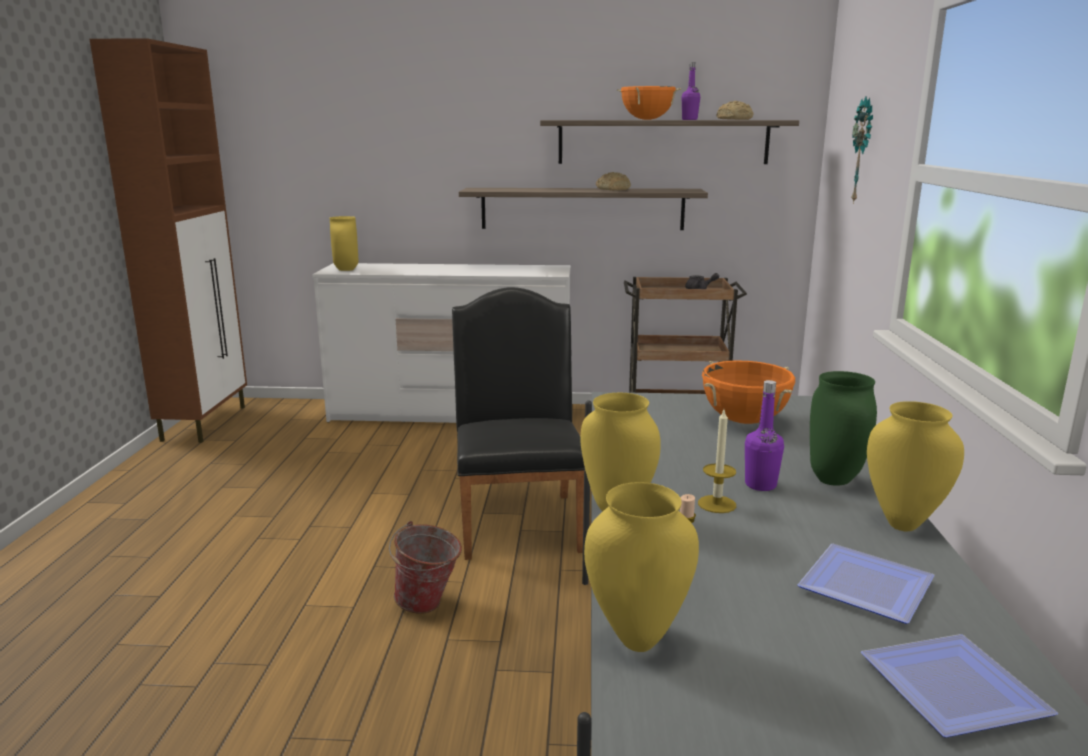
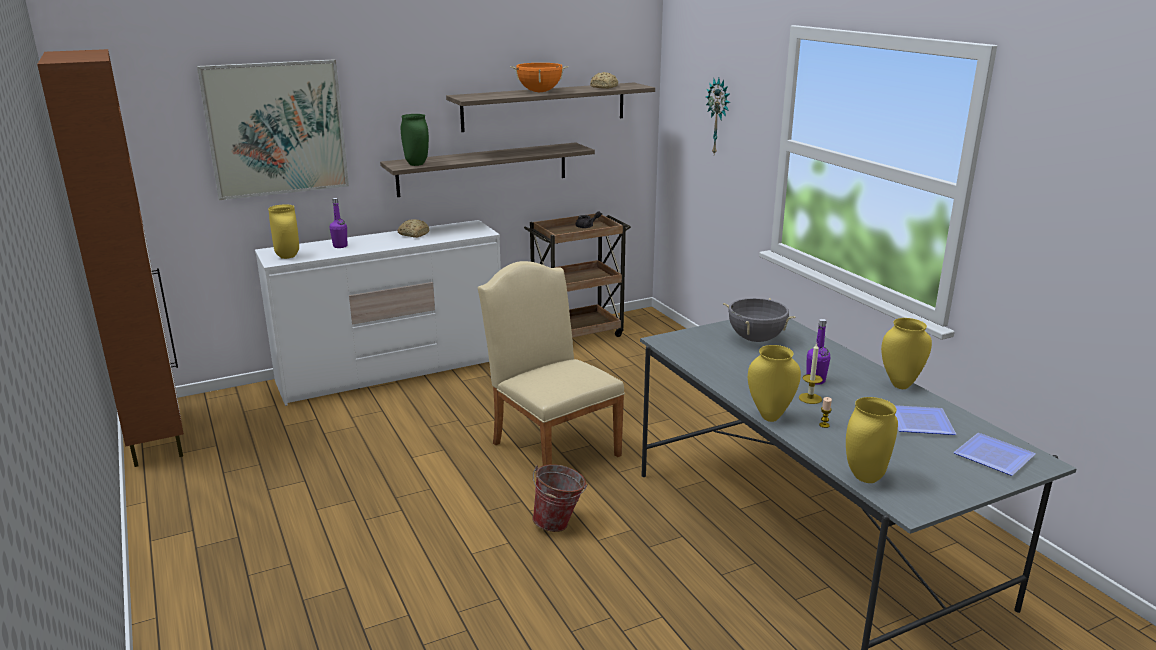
camera: 30 degrees left, 5 degrees up
(363, 143) = (276, 129): none -> picture
(519, 519) = (551, 445): black chair -> beige chair
(613, 190) = (516, 152): bread -> bread (413, 234)
(689, 119) = (567, 88): purple bottle -> purple bottle (340, 246)
(744, 421) = (756, 339): orange cooking pot -> grey cooking pot
(832, 480) = (844, 368): green vase -> green vase (416, 164)

